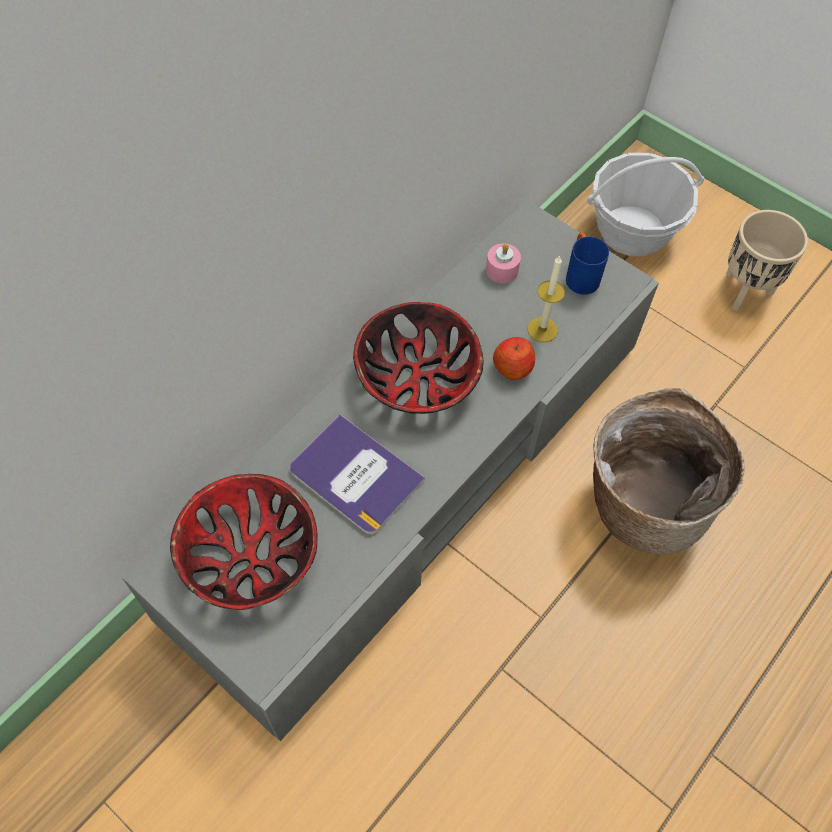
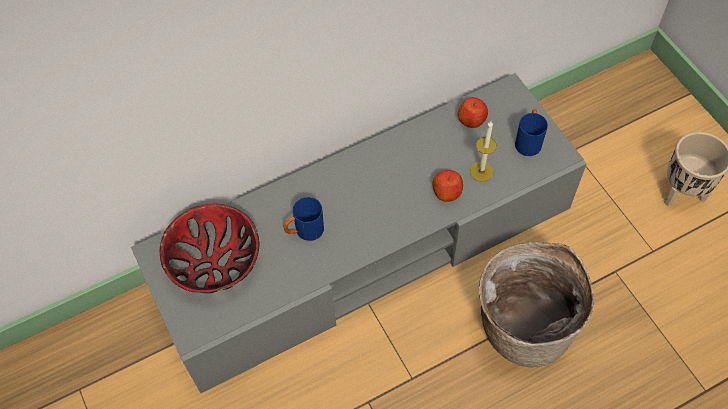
camera: 25 degrees right, 0 degrees up
(355, 476) = (304, 231): book -> blue mug
(418, 377) = (377, 178): bowl -> none
(502, 270) = (472, 120): pink candle -> apple
(632, 231) = (612, 119): basket -> none

